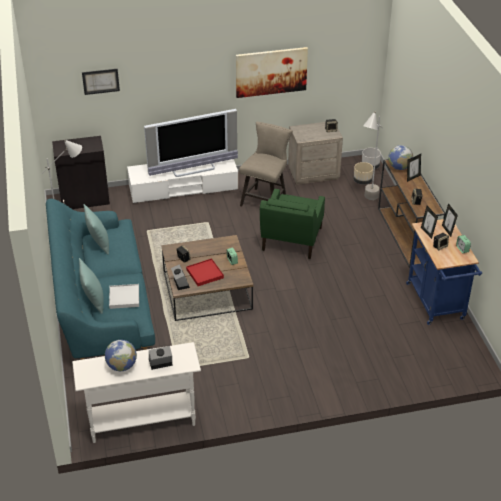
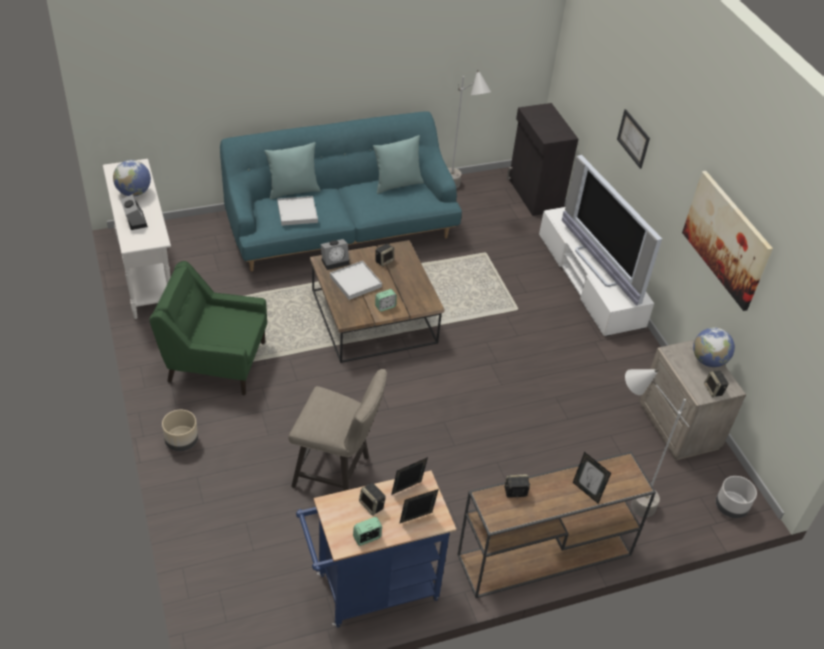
camera: 80 degrees right, 5 degrees up
(100, 81) = (602, 72): picture -> picture (633, 138)
(204, 273) = (355, 282): red tray -> white tray
(265, 199) = (589, 369): beige stool -> beige stool (337, 472)
(291, 240) = (497, 401): green armchair -> green armchair (215, 361)
(362, 181) = (681, 494): beige planter -> beige planter (181, 441)
(399, 167) = (613, 473): globe -> globe (708, 360)

